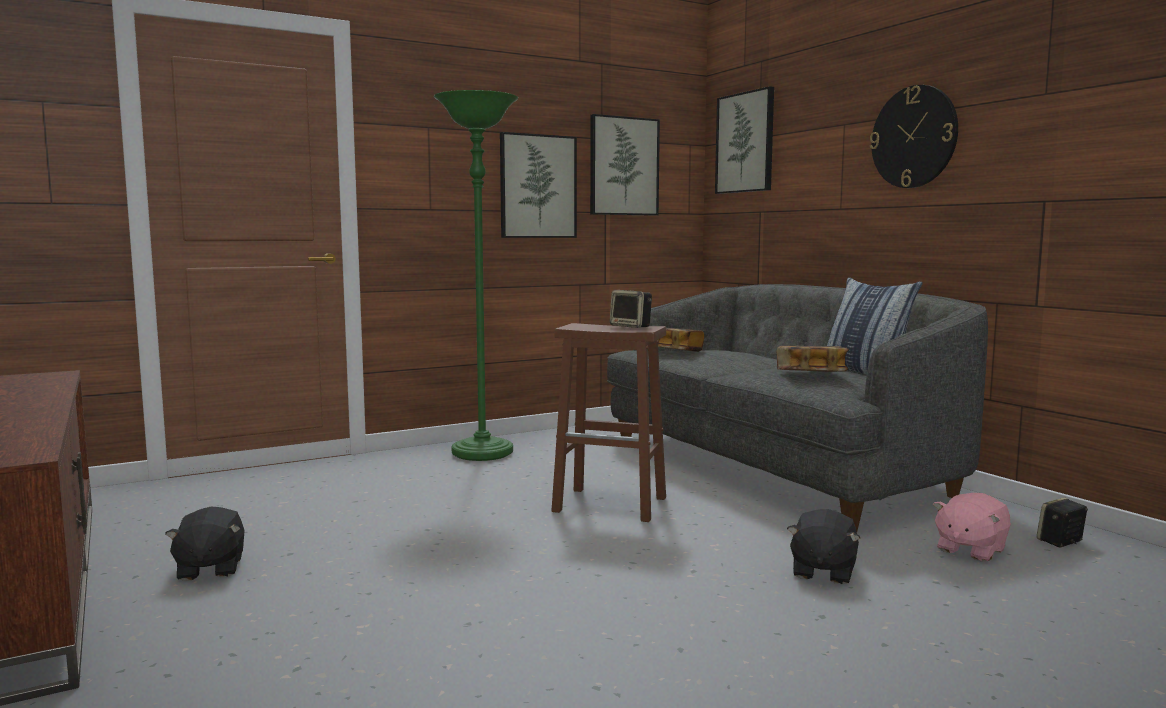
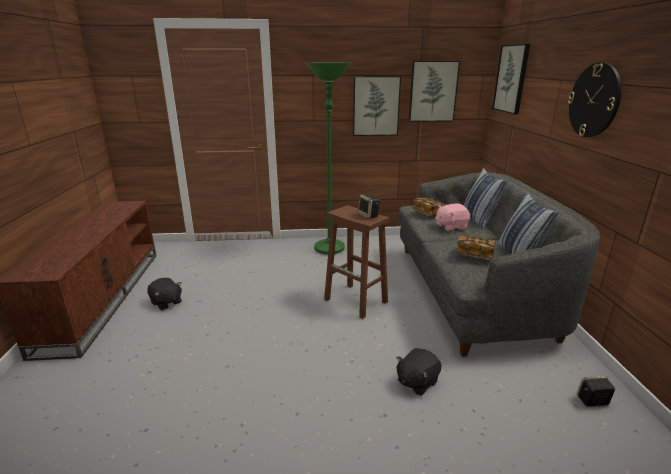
camera: 25 degrees right, 15 degrees up
(209, 569) = (166, 303): black plush toy -> black plush toy turned 60 degrees counterclockwise
(753, 353) = (478, 220): none -> pillow
(970, 550) = (522, 390): pink plush toy -> pink plush toy (450, 227)

